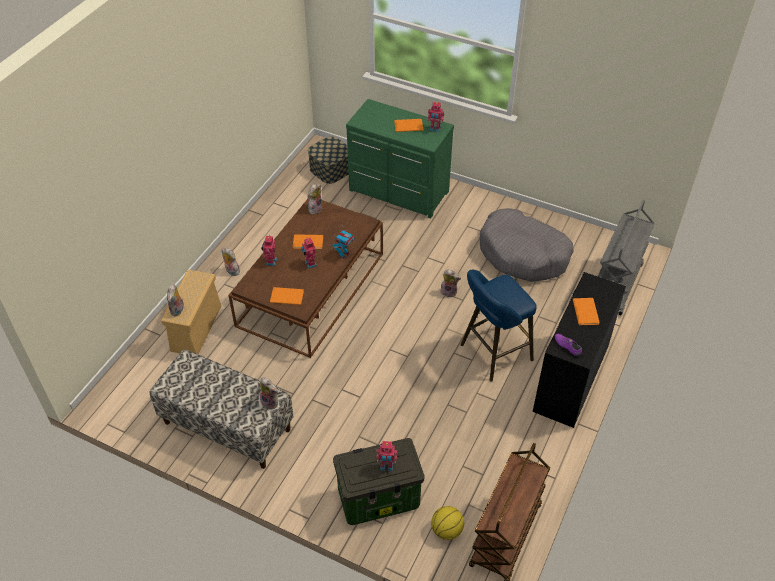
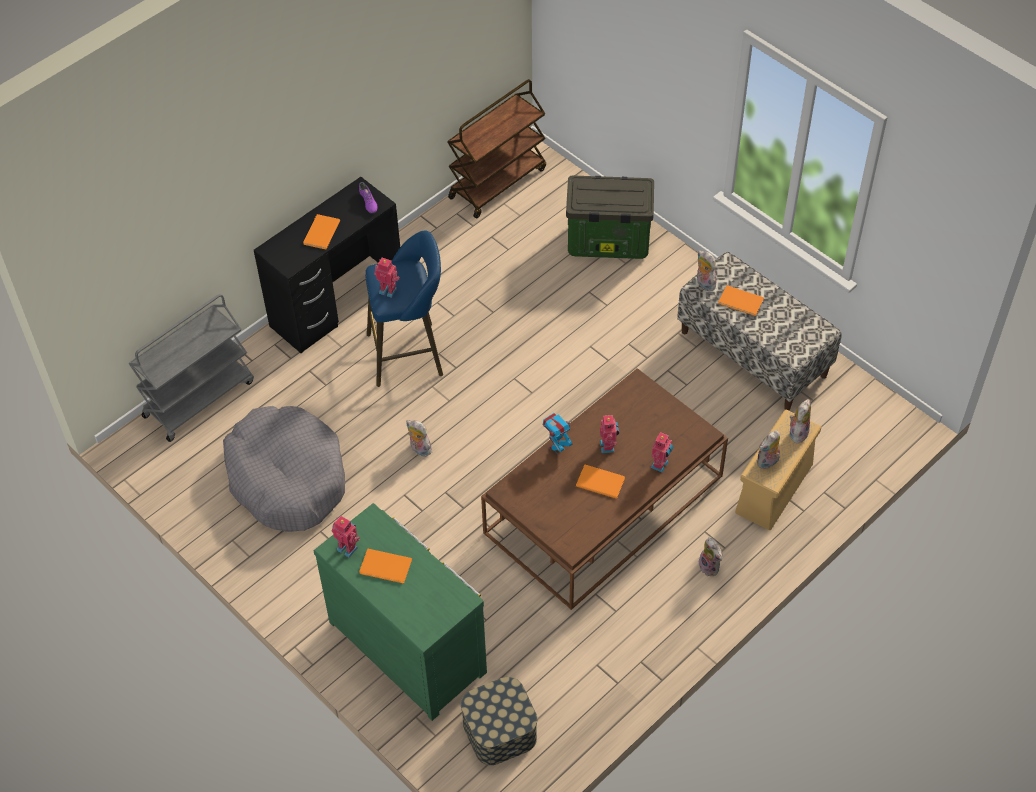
camera: 160 degrees left, 5 degrees up
(286, 296) = (653, 408): orange book -> orange book (741, 302)
(314, 208) = (572, 539): plush toy -> plush toy (768, 462)
(386, 466) = (602, 191): toy robot -> toy robot (388, 290)
(446, 530) = (552, 200): basketball -> none

